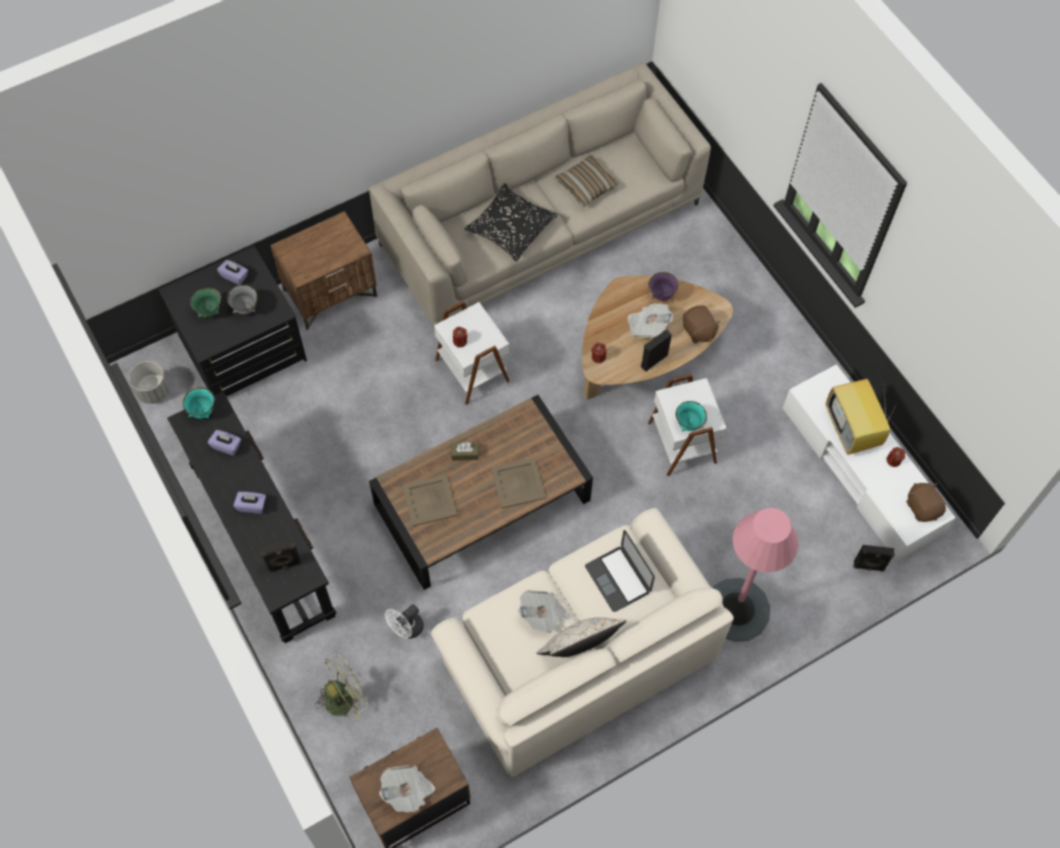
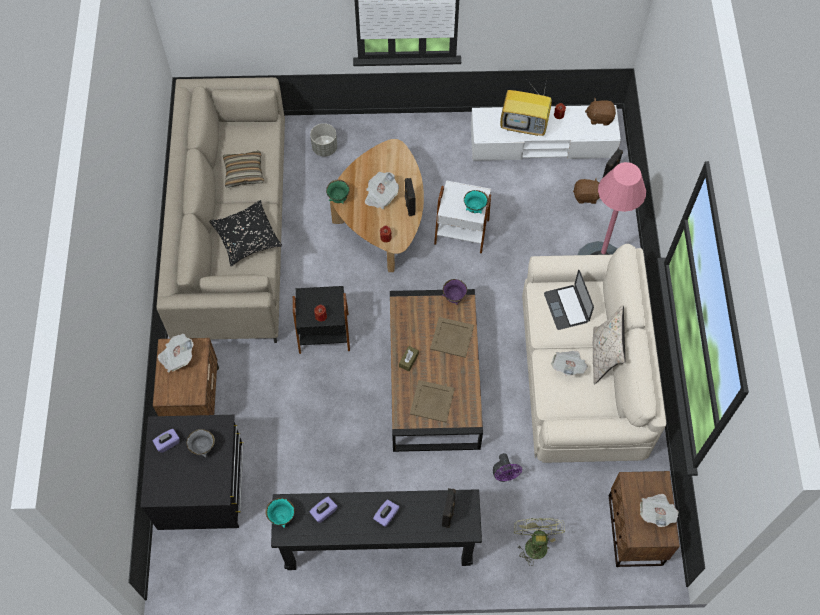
camera: 60 degrees left, 0 degrees up
(153, 391) = (196, 571): grey planter -> grey planter (325, 148)
(209, 311) = (188, 476): green bowl -> green bowl (339, 198)
(333, 237) = (177, 357): none -> newspaper
(407, 629) = (504, 475): white fan -> purple fan
(473, 369) = (323, 332): white side table -> black side table
(618, 579) = (566, 307): laptop -> laptop turned 75 degrees clockwise
(661, 295) = (361, 175): purple bowl -> purple bowl (454, 297)
(698, 331) = (403, 168): brown plush toy -> brown plush toy (586, 196)

